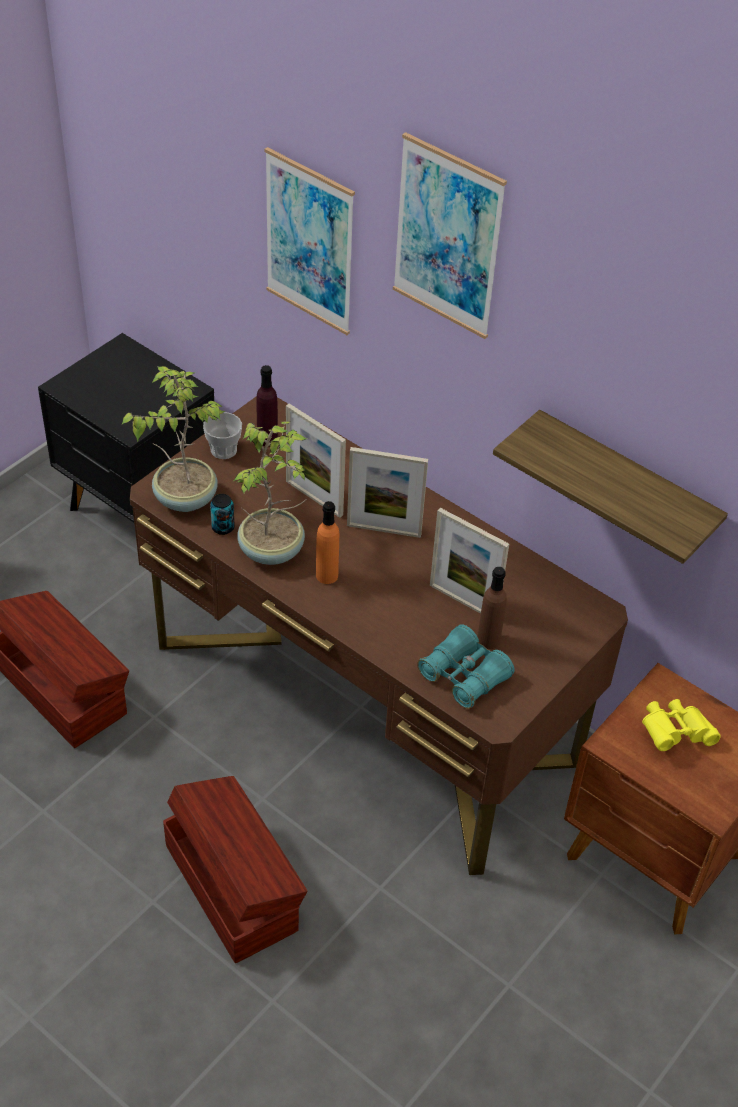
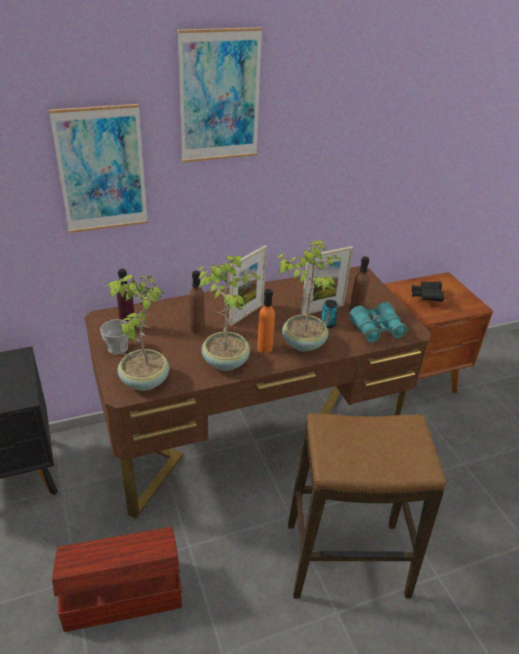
camera: 60 degrees left, 10 degrees down
(223, 527) = (186, 374): can -> can (328, 324)
(232, 885) = (346, 560): brown storage box -> stool
(314, 498) = (197, 329): picture frame -> brown bottle
(369, 609) = (303, 342): none -> potted plant
(623, 490) = (350, 197): shelf -> none
(674, 733) = (426, 297): yellow binoculars -> black binoculars

